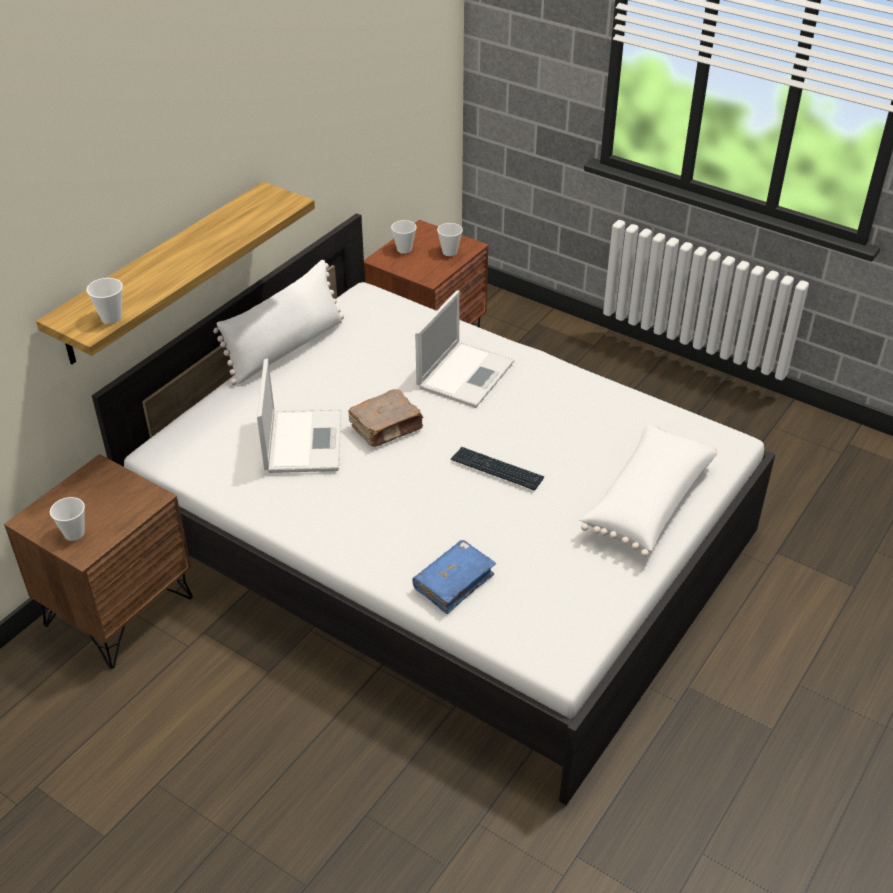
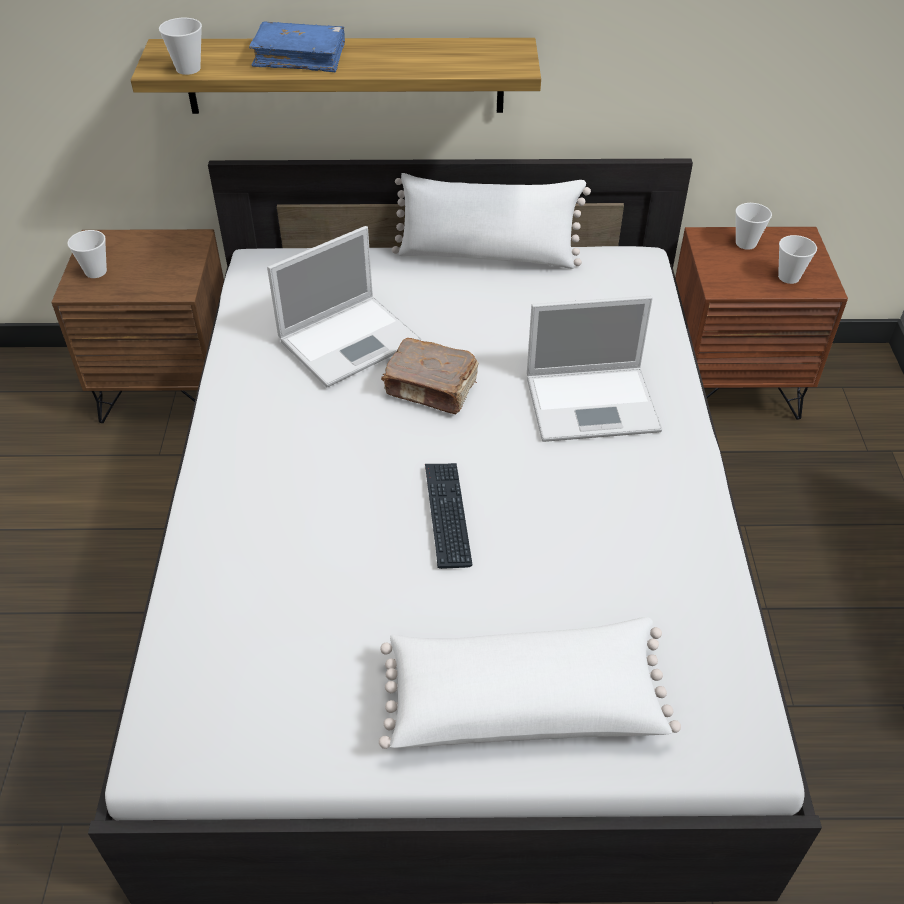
camera: 55 degrees right, 5 degrees up
(454, 582) = (223, 574): blue book -> blue book (300, 57)

